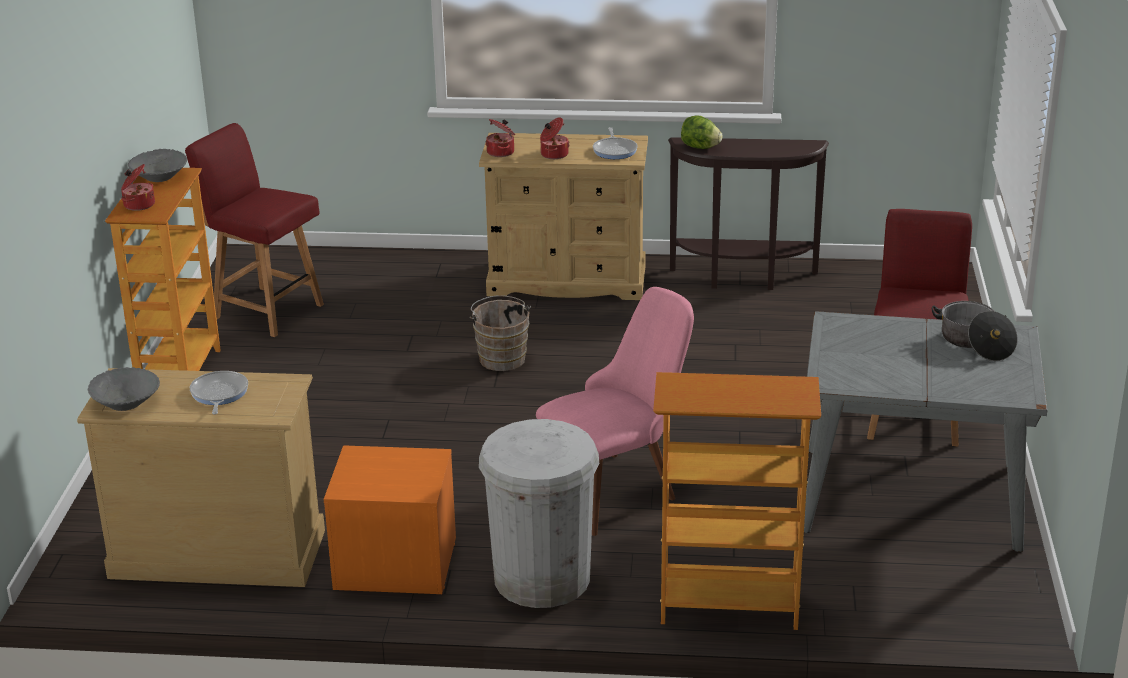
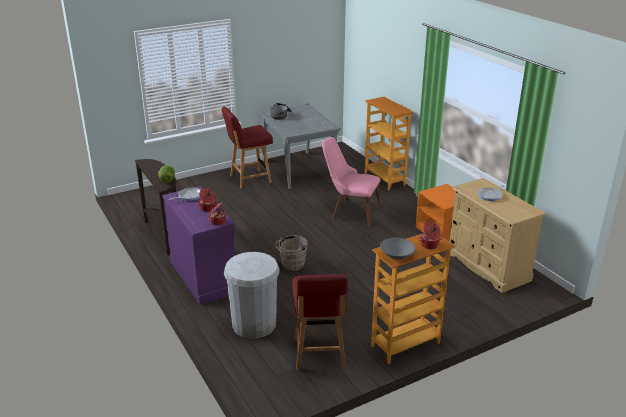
camera: 125 degrees left, 0 degrees up
(126, 402) = (523, 208): grey bowl -> none
(542, 578) = (412, 207): white trash can -> white trash can (254, 324)
(567, 281) = (203, 276): beige dresser -> purple dresser

